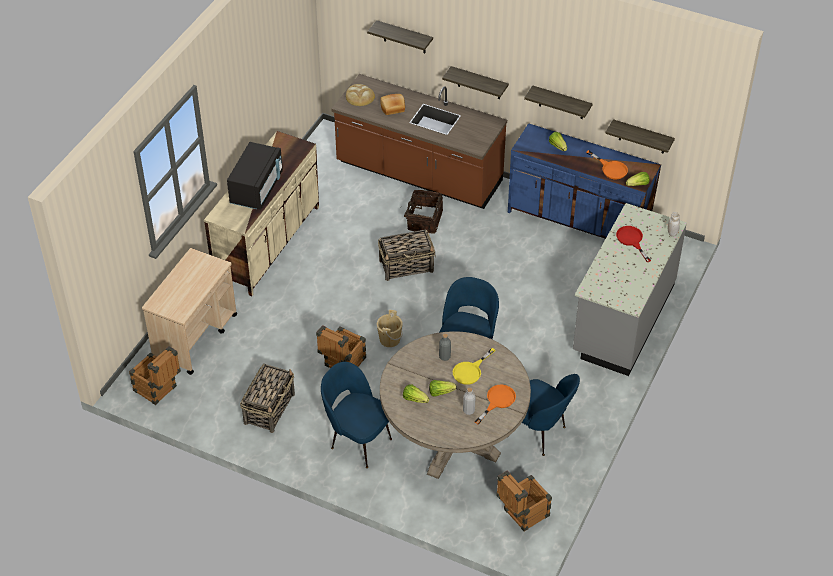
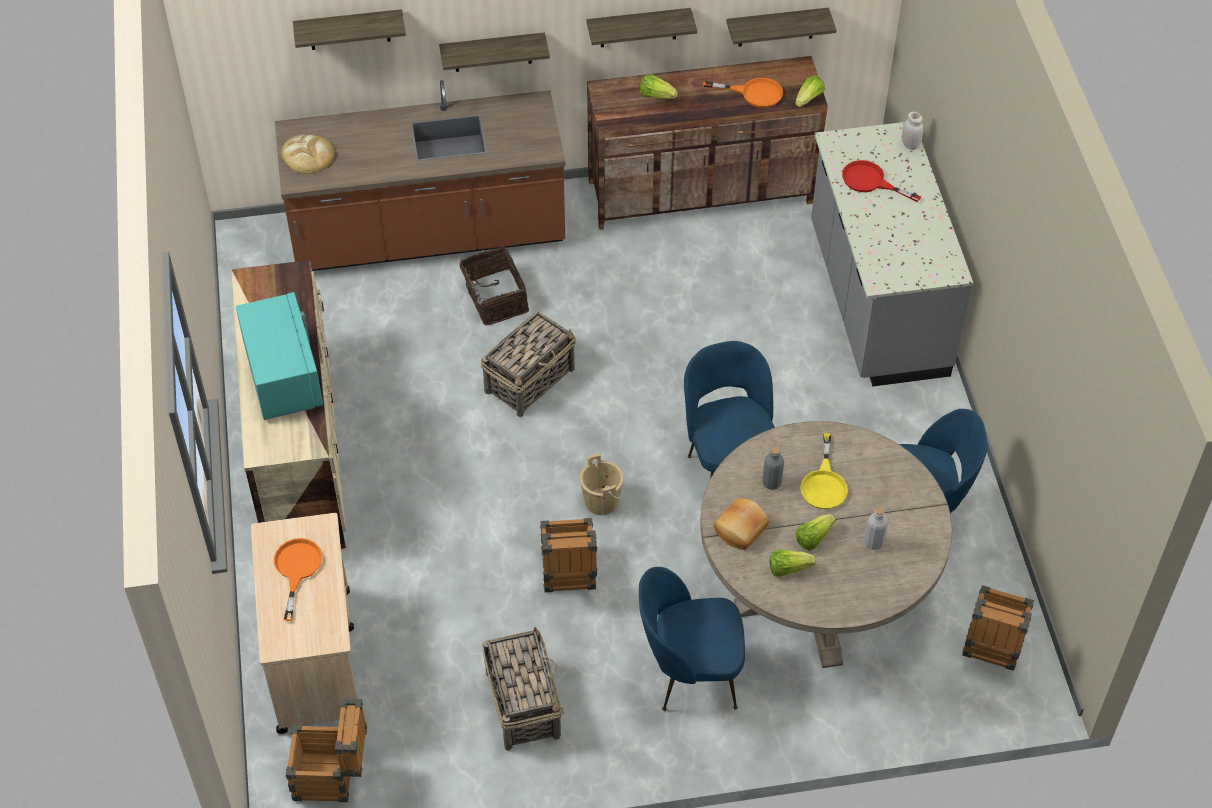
camera: 35 degrees left, 5 degrees up
(257, 189) = (283, 376): black microwave -> turquoise microwave
(393, 108) = (373, 150): bread -> bread (741, 530)
(497, 401) = (898, 506): orange frying pan -> orange frying pan (297, 569)
(578, 220) = (702, 193): blue cabinet -> brown cabinet

